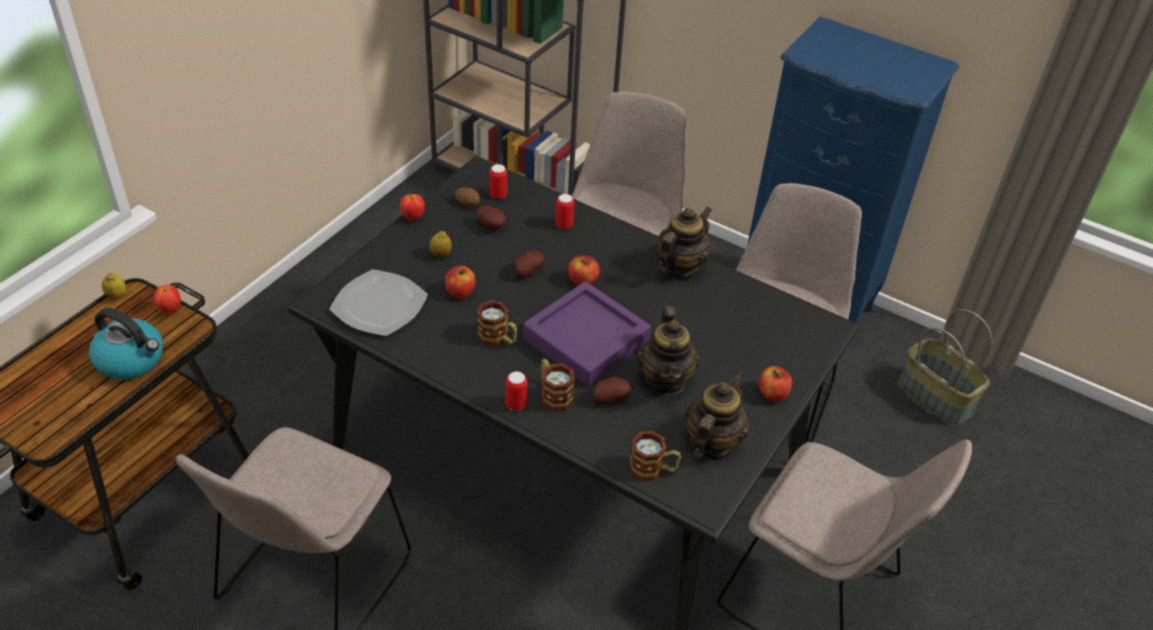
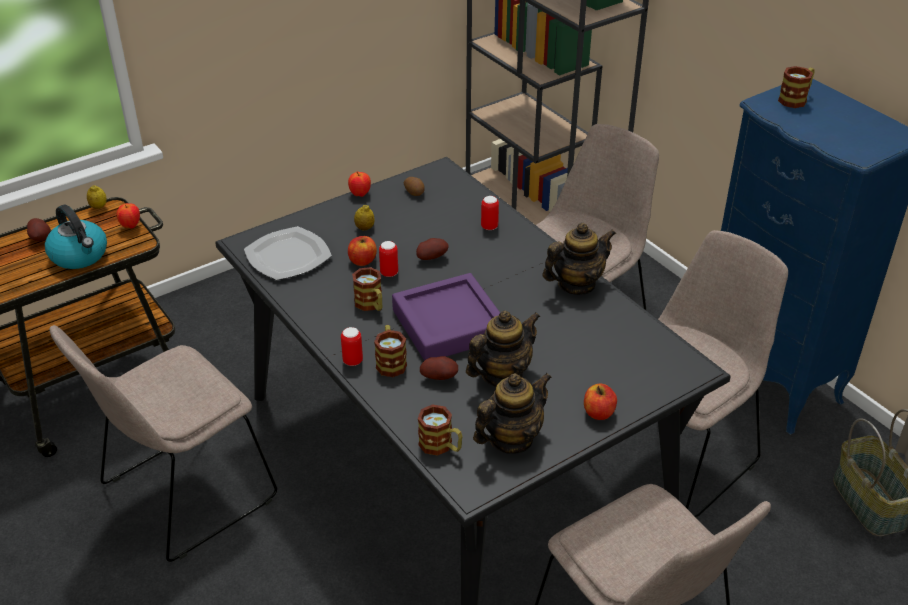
camera: 25 degrees right, 5 degrees down
(492, 226) = (424, 215): potato -> potato (41, 239)
(498, 195) = (445, 191): can -> can (389, 273)
(583, 280) = (477, 276): apple -> none
(665, 379) = (501, 375): teapot -> teapot turned 150 degrees counterclockwise
(828, 43) = (796, 99): none -> mug

